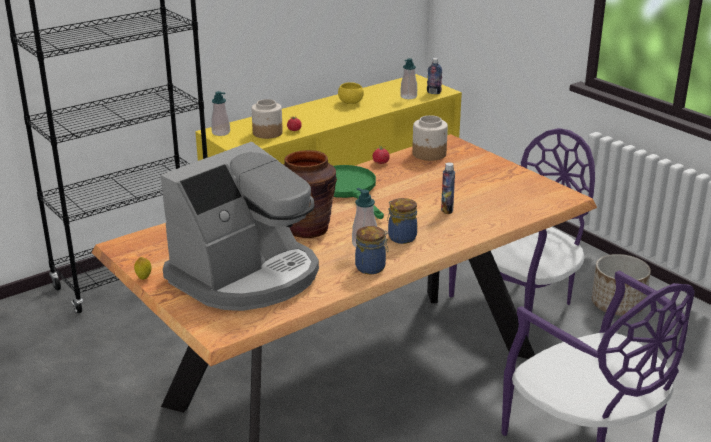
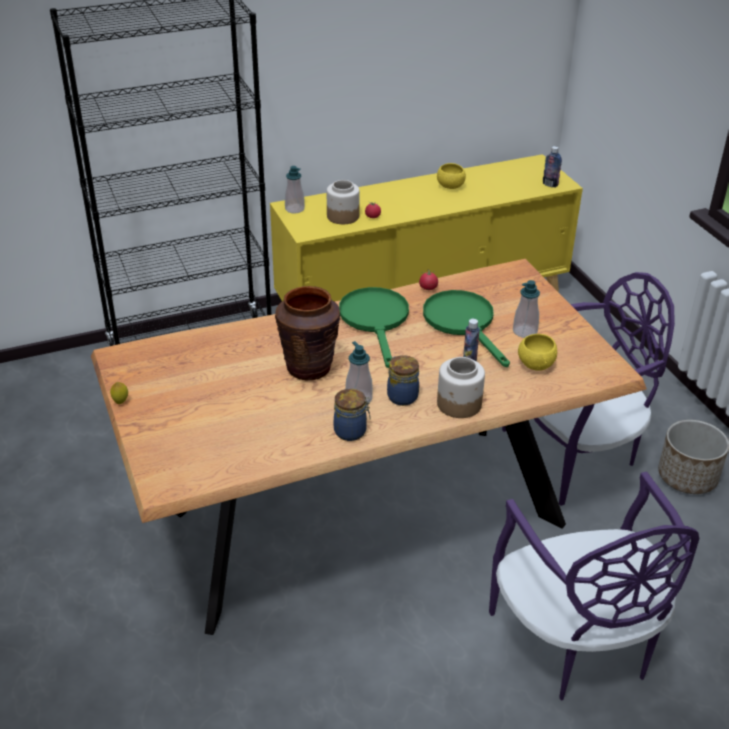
camera: 15 degrees right, 10 degrees up
(247, 276) = (220, 419): coffee machine -> none
(408, 97) = (518, 186): soap dispenser -> soap dispenser (525, 331)
(425, 182) = (463, 323): none -> green frying pan
(429, 154) = (487, 284): jar -> jar (459, 404)
(501, 201) = (535, 365): none -> yellow bowl

